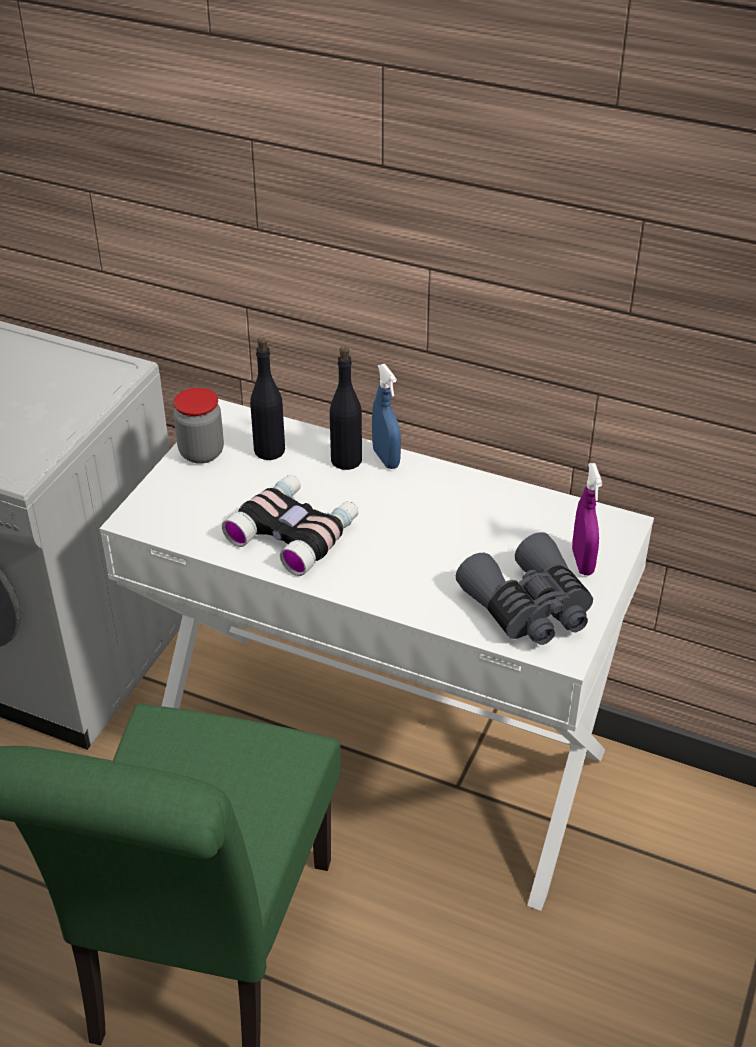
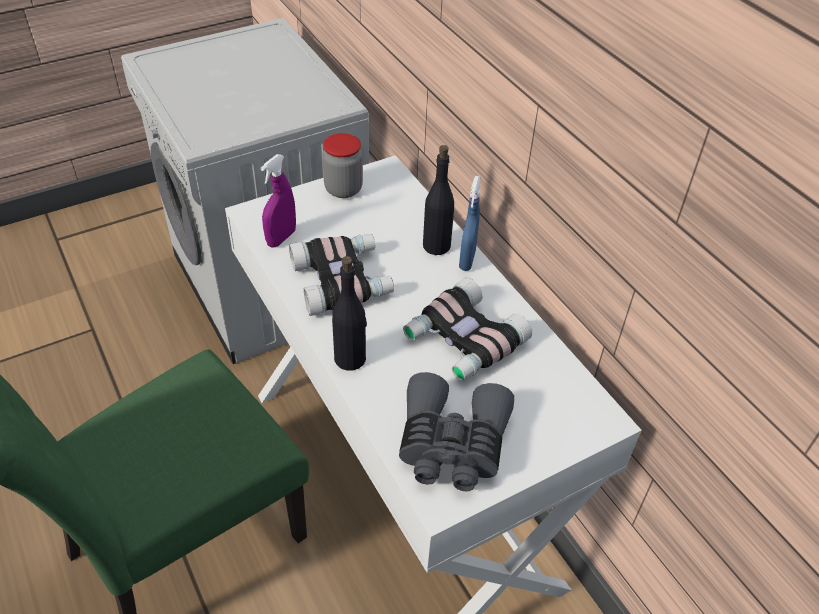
camera: 35 degrees right, 5 degrees up
(269, 450) = (390, 210): black bottle -> black bottle (350, 358)
(453, 525) = (463, 340): none -> binoculars
(582, 562) = (536, 432): purple spray bottle -> purple spray bottle (281, 238)

